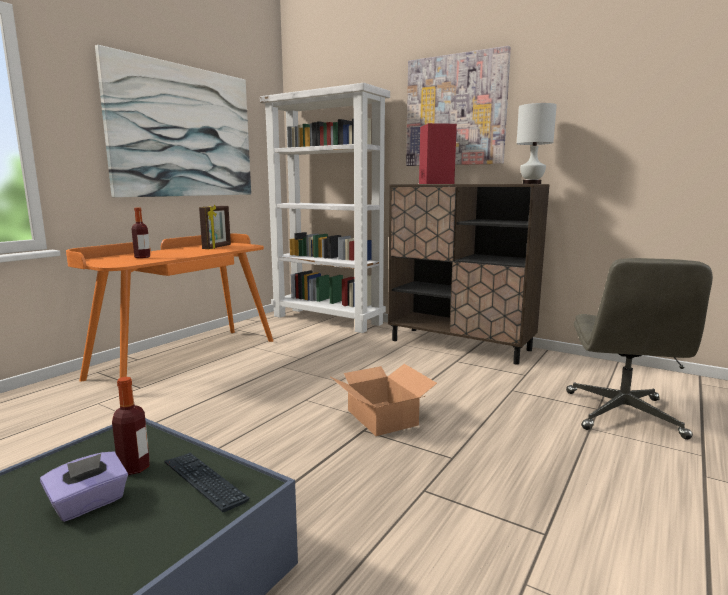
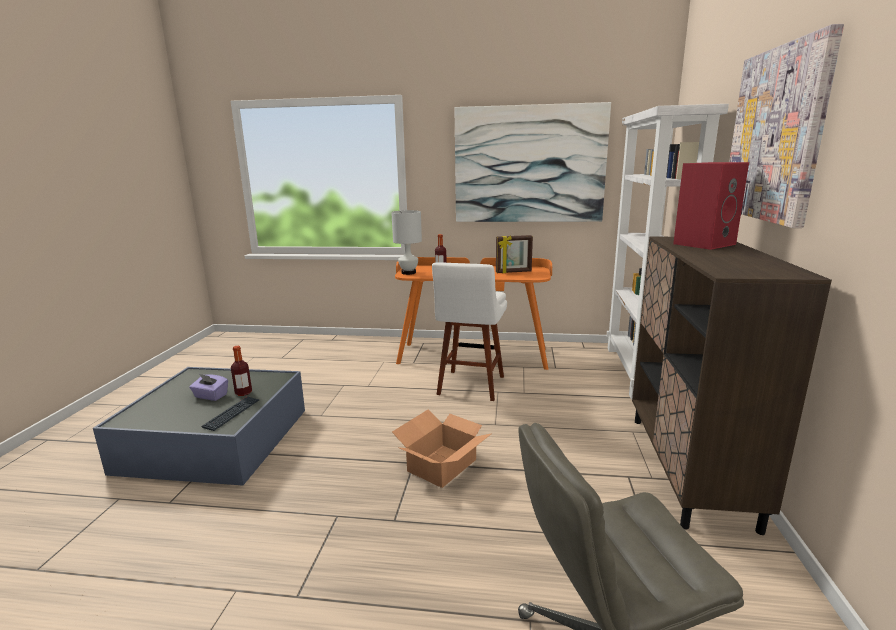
camera: 65 degrees right, 5 degrees up
(253, 374) = (470, 387): none -> white stool
(531, 183) = (784, 273): white table lamp -> white table lamp (408, 272)

